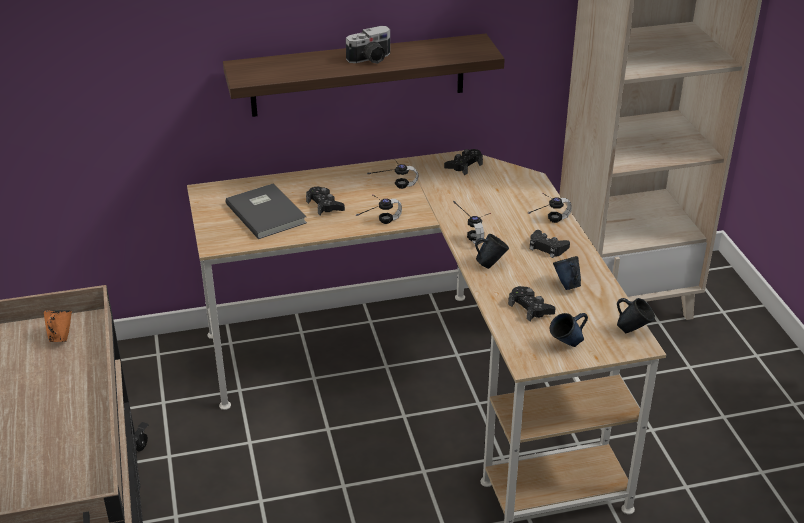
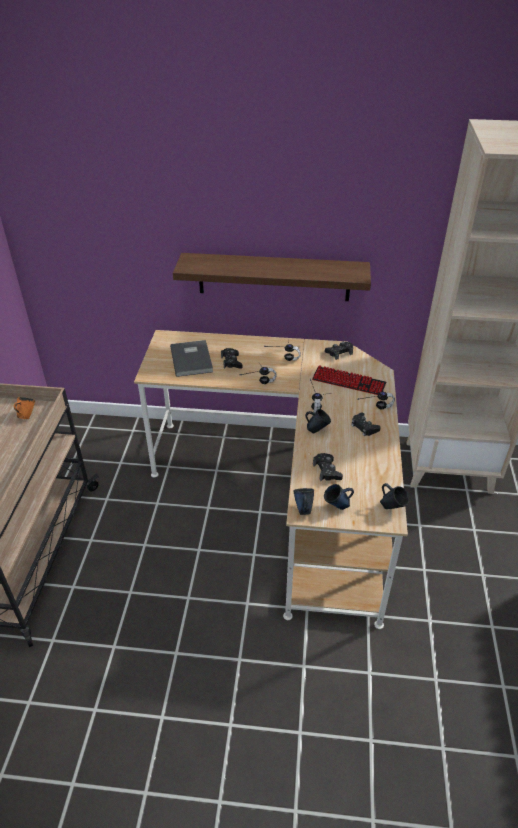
camera: 20 degrees right, 5 degrees up
(371, 59) = (277, 268): camera -> none
(497, 198) = (348, 382): none -> keyboard
(567, 286) = (362, 460): blue mug -> blue mug (303, 509)

